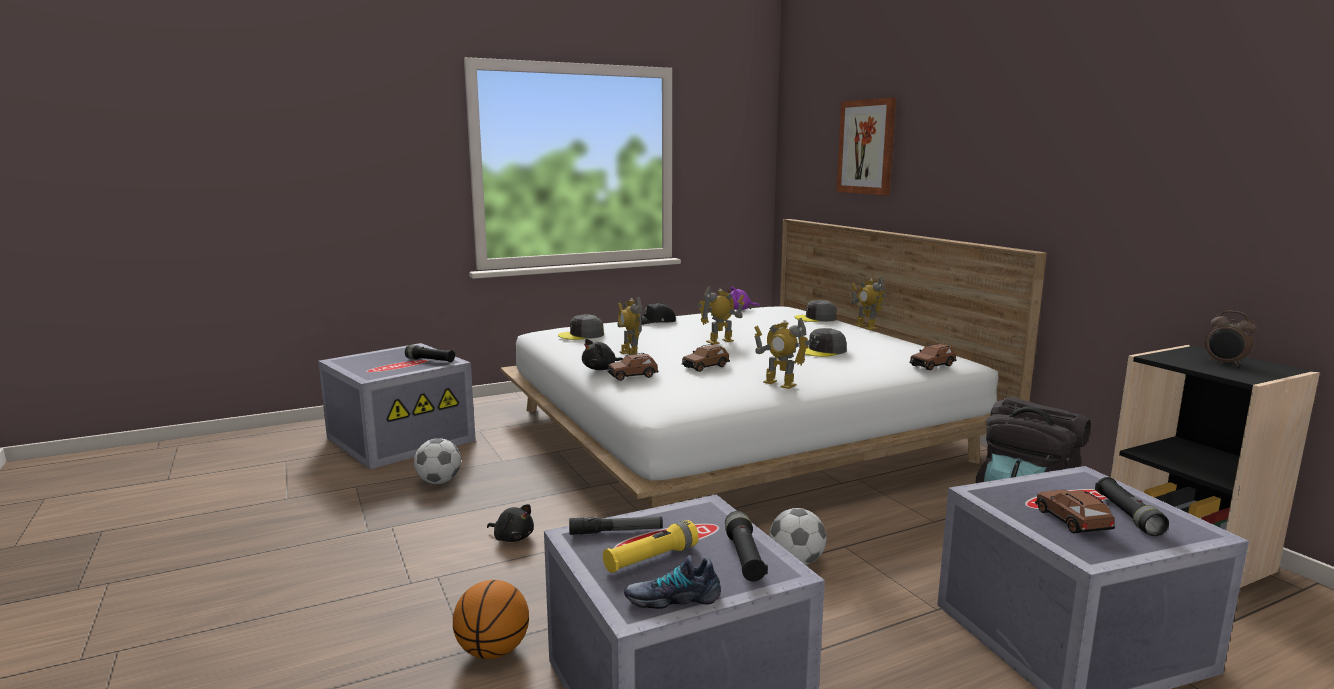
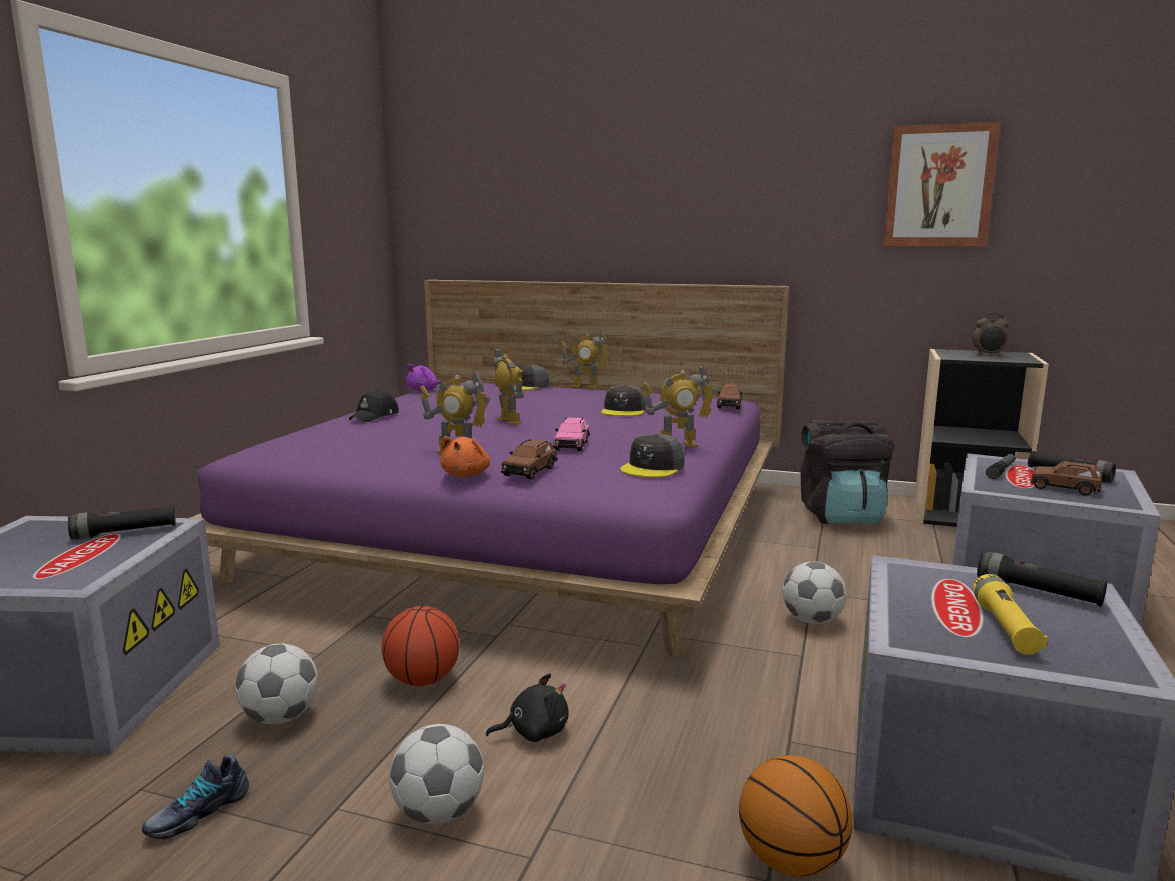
camera: 45 degrees left, 0 degrees up
(415, 548) = (438, 813): none -> football
(517, 492) = (423, 680): none -> basketball
(582, 335) = (328, 446): grey cap -> grey cap (653, 467)
(601, 369) = (466, 474): black plush toy -> orange plush toy
(616, 531) = (916, 620): flashlight -> flashlight (1001, 471)
(672, 598) = (1111, 649): shoe -> shoe (197, 812)
(705, 366) = (571, 445): brown toy car -> pink toy car
(720, 341) = (509, 421): toy robot -> toy robot turned 135 degrees clockwise
(735, 433) = (526, 530): white bed -> purple bed
(866, 147) = (542, 192): picture -> picture (939, 186)

